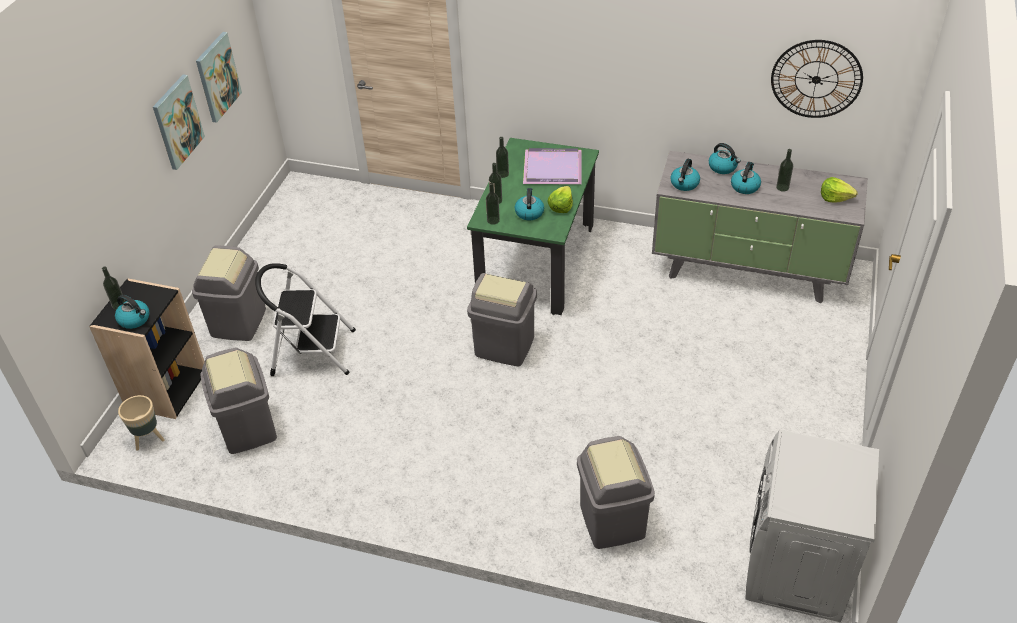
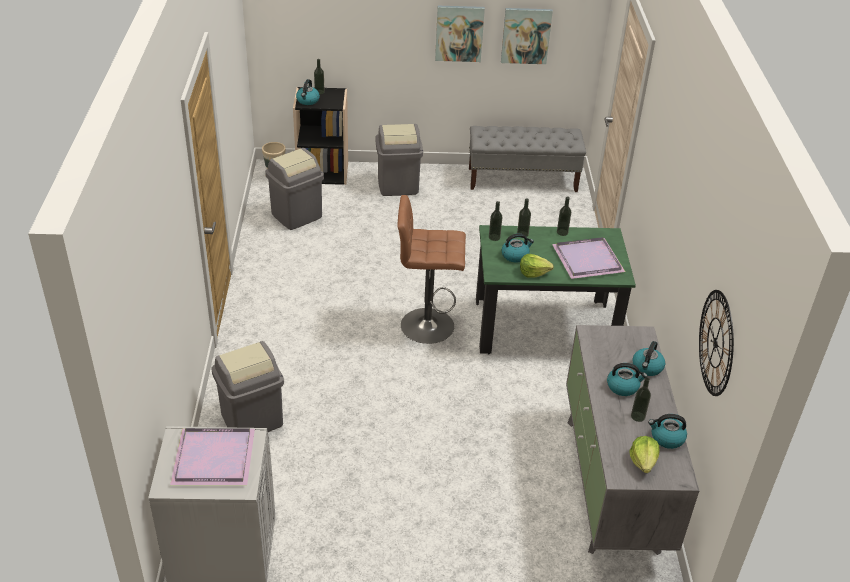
camera: 70 degrees right, 5 degrees down
(286, 219) = (522, 179): none -> grey bench
(310, 352) = (380, 225): step ladder -> none
(504, 347) = (426, 325): grey trash can -> brown stool
(684, 184) = (602, 342): kettle -> kettle (666, 438)
(819, 478) = (212, 457): none -> purple tray

